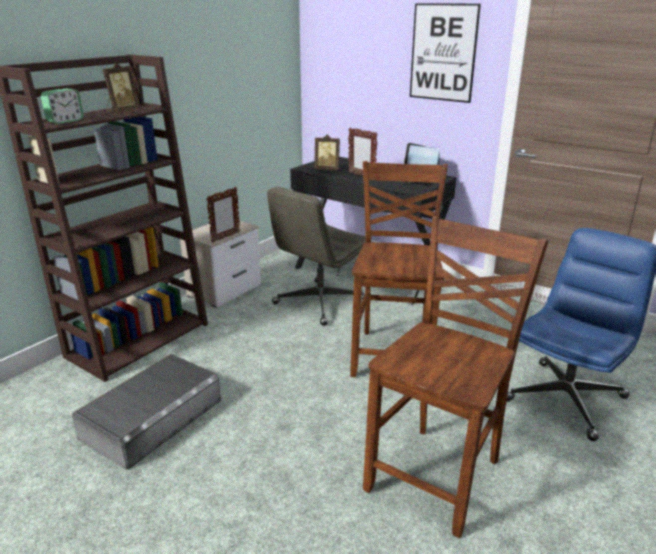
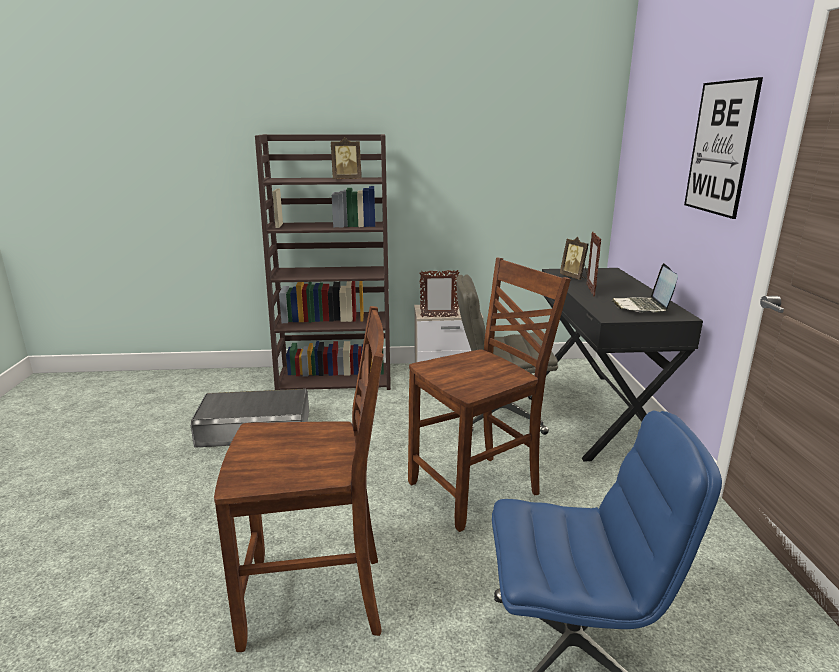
camera: 50 degrees right, 5 degrees down
(65, 121) = (294, 180): alarm clock -> none

